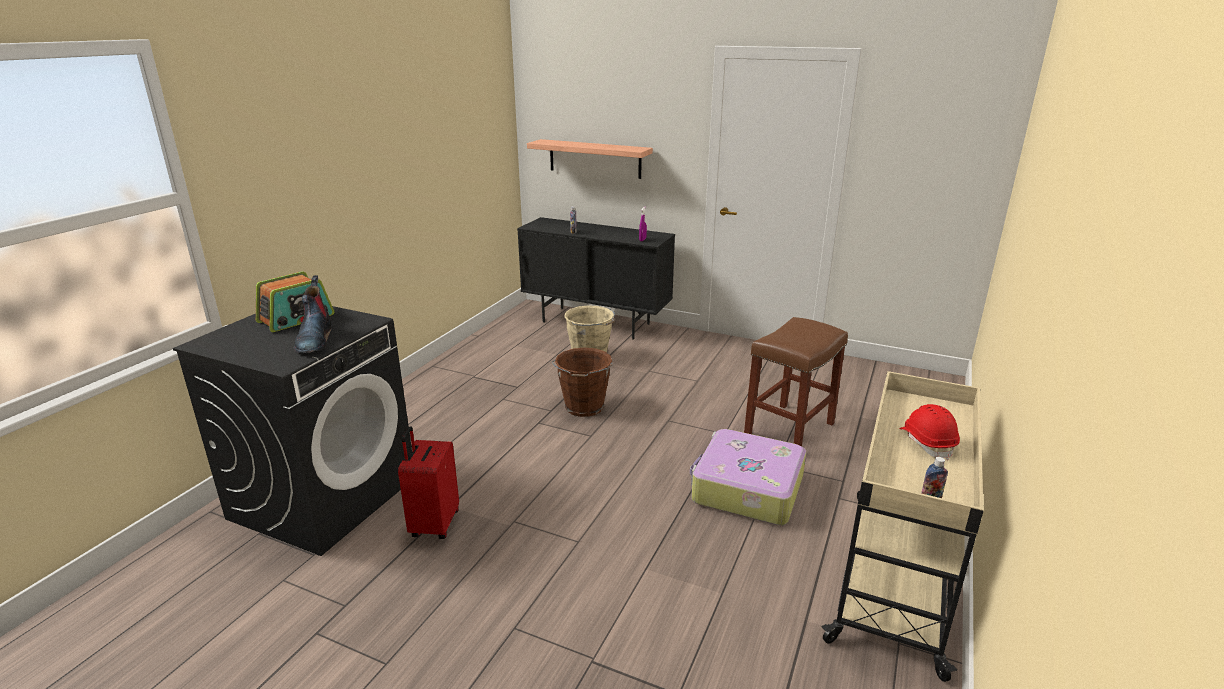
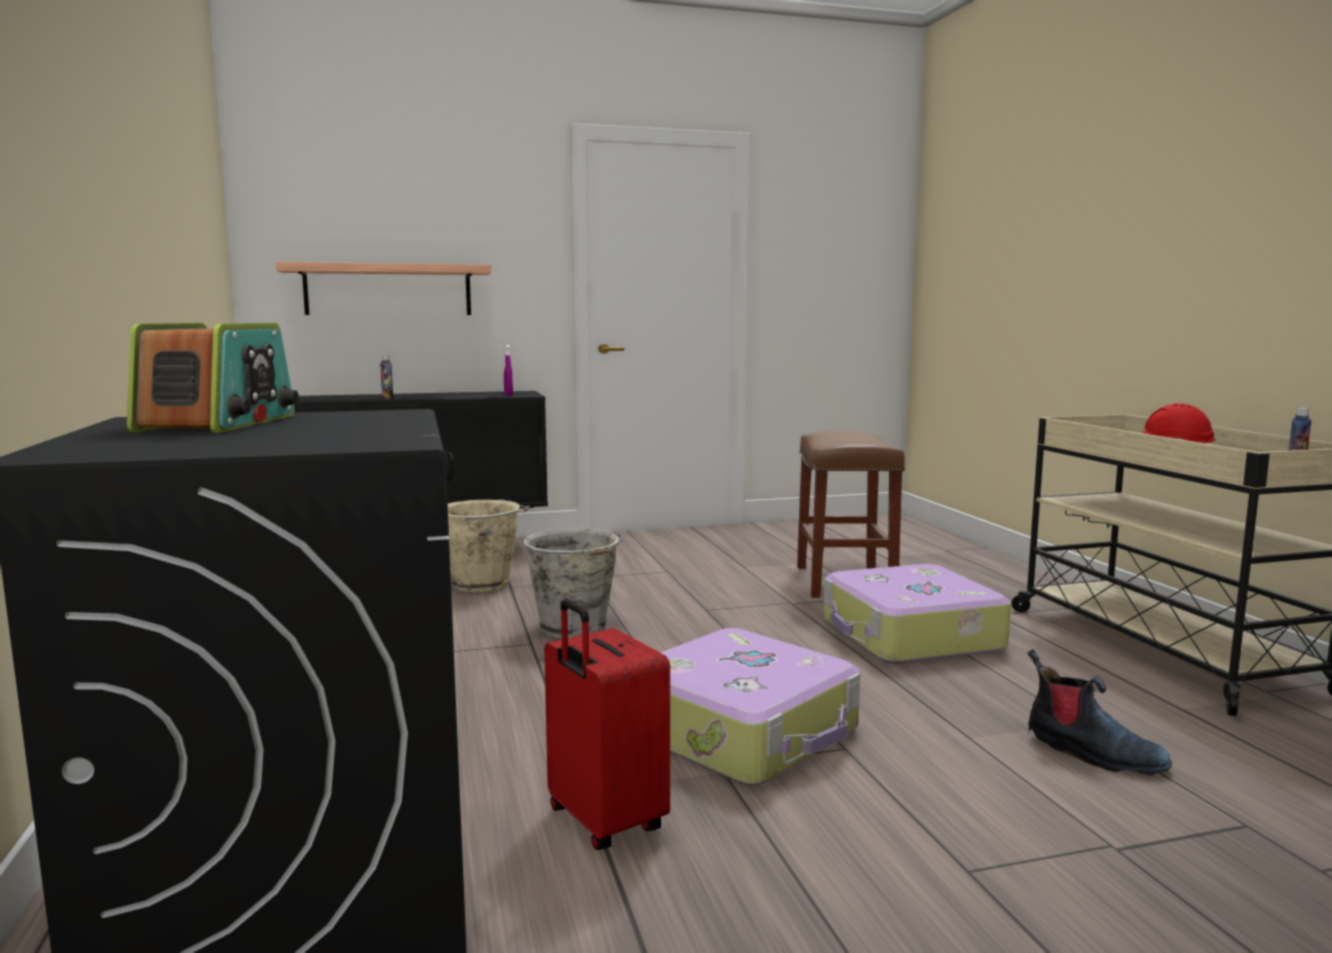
camera: 40 degrees left, 15 degrees down
(314, 339) = (355, 427): boot -> boot (1092, 754)
(553, 508) = (743, 731): none -> suitcase
(584, 408) = (574, 628): brown bucket -> grey bucket

